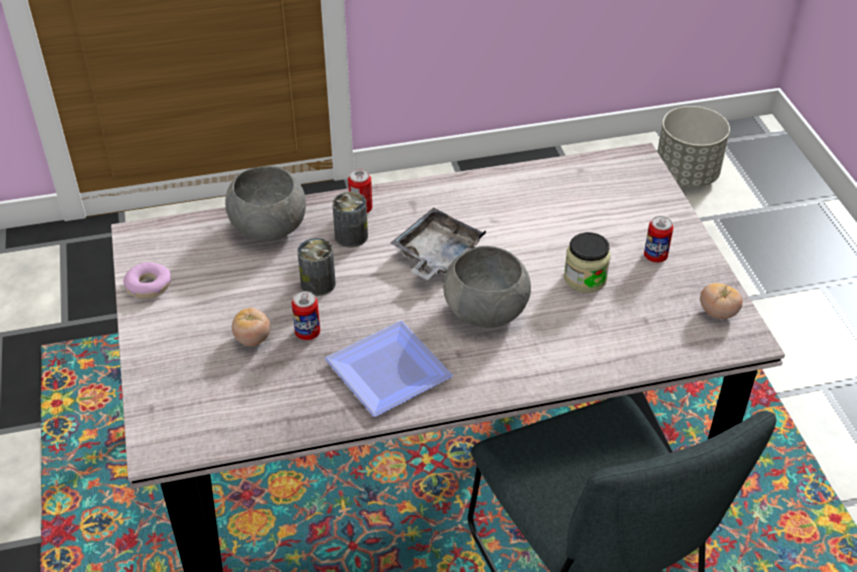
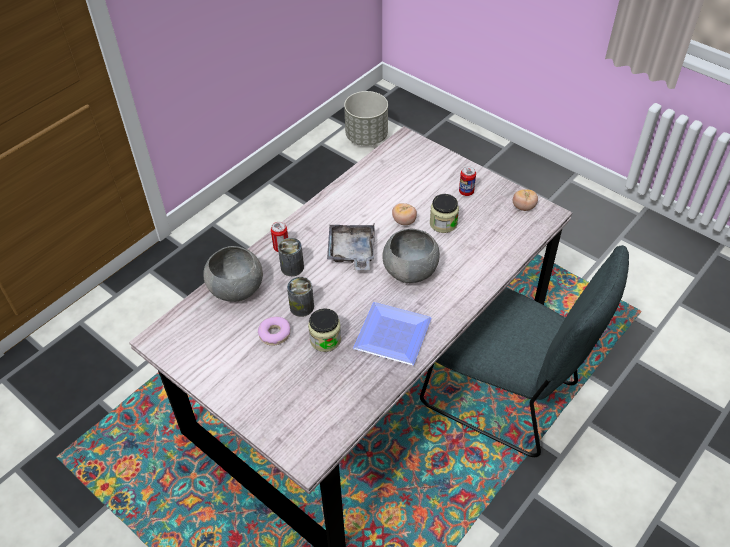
camera: 35 degrees left, 5 degrees up
(149, 286) = (198, 367): donut -> donut (275, 334)
(252, 339) = (297, 362): tomato -> tomato (404, 221)
(307, 333) = (325, 339): can -> jar

